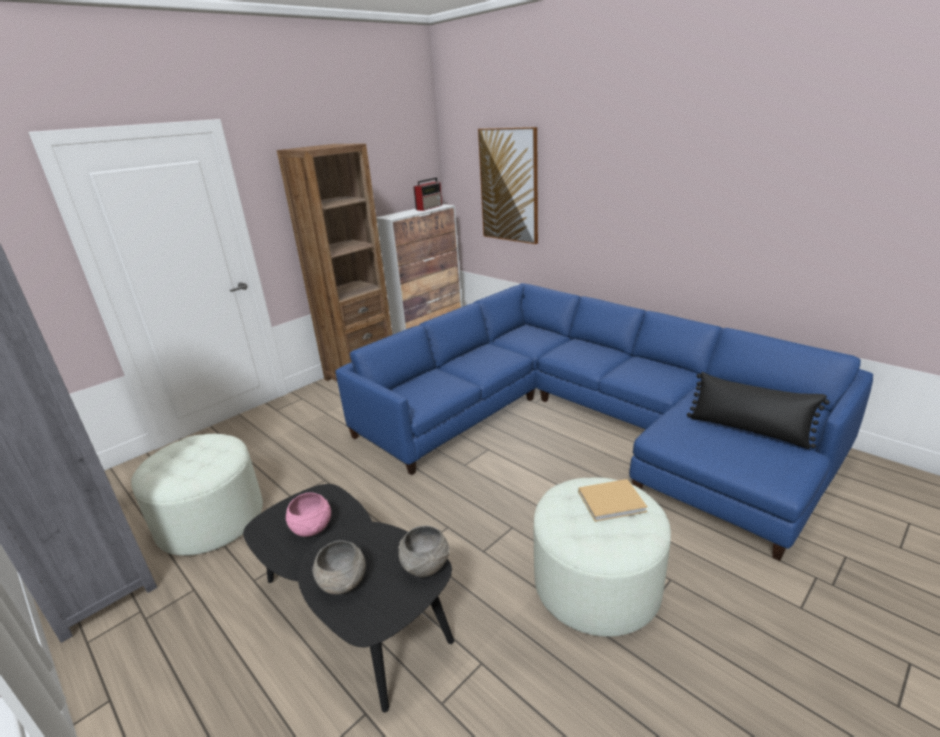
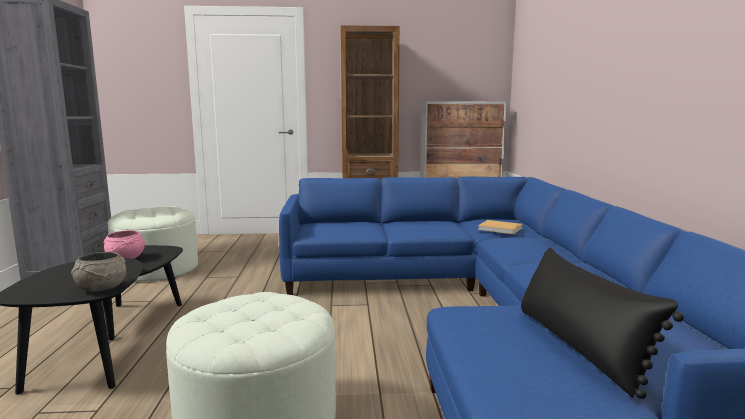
camera: 40 degrees right, 15 degrees down
(343, 581) = (62, 275): grey bowl -> none
(429, 207) = (481, 101): radio -> none
(509, 186) = (546, 76): picture -> none
(613, 501) = (277, 314): beige book -> beige book (501, 229)

